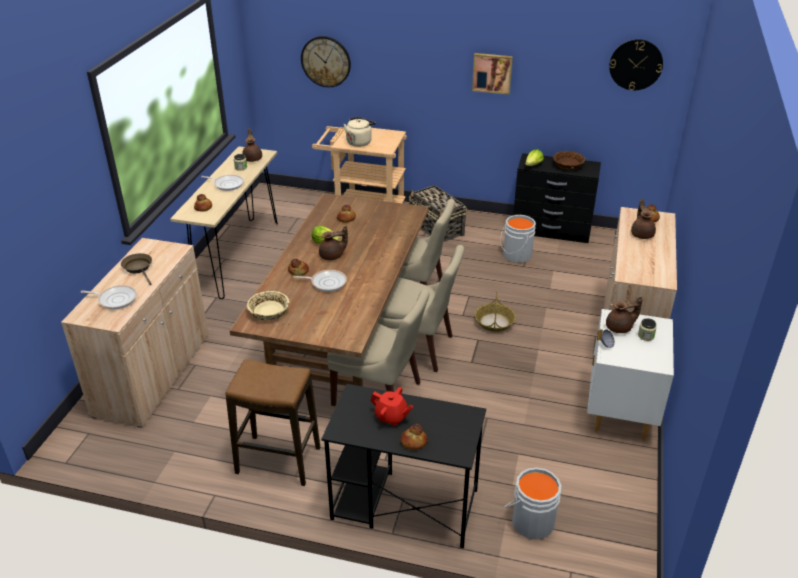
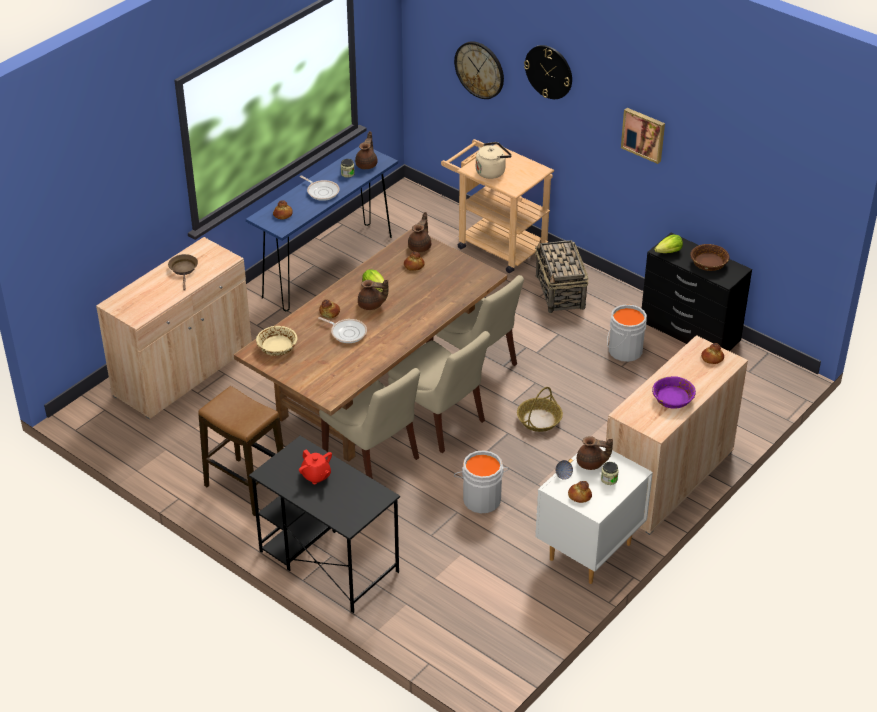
camera: 25 degrees right, 5 degrees up
(115, 299) = (149, 296): frying pan -> none
(237, 257) = (328, 266): beige console table -> blue console table
(413, 442) = (318, 502): bread -> bread (579, 496)
(531, 520) = (427, 613): grey bucket -> grey bucket (481, 498)
(636, 64) = (790, 172): wall clock -> wall clock (549, 71)
(642, 234) = (686, 373): brown teapot -> brown teapot (420, 246)
(651, 254) = (672, 399): none -> purple bowl

